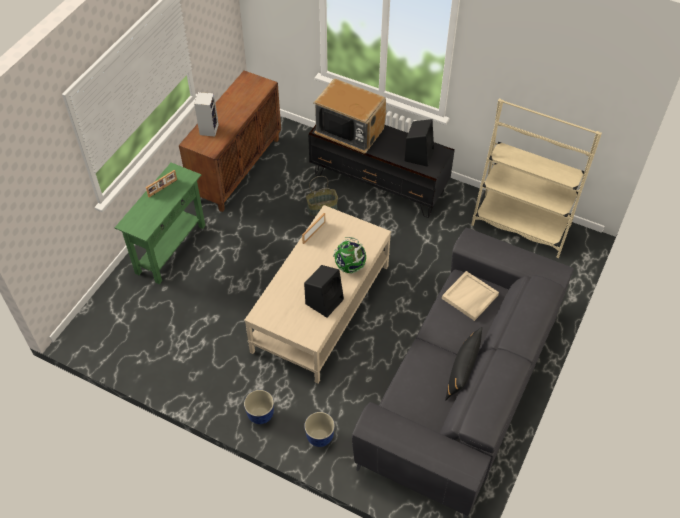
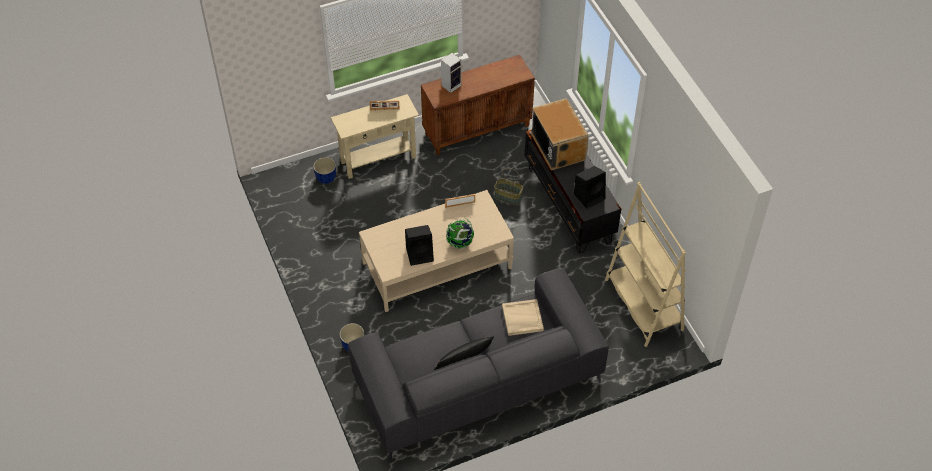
camera: 40 degrees right, 0 degrees up
(171, 249) = (378, 159): green console table -> beige console table
(260, 415) = (331, 306): planter -> planter (326, 178)

